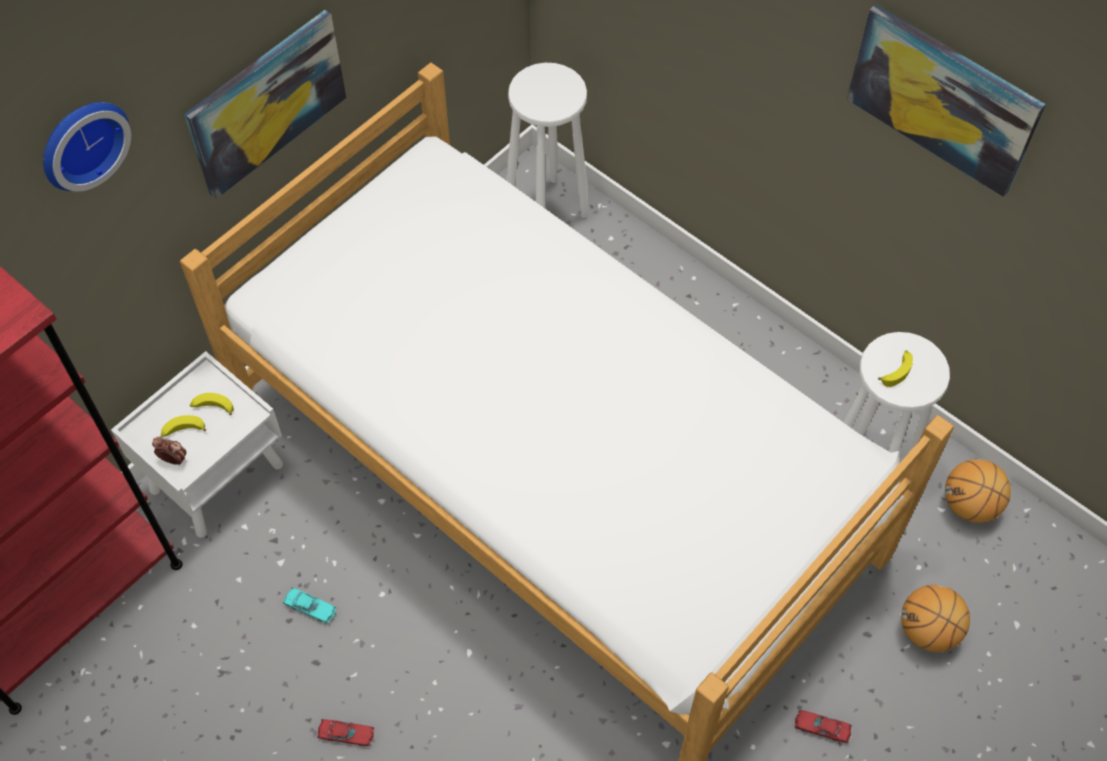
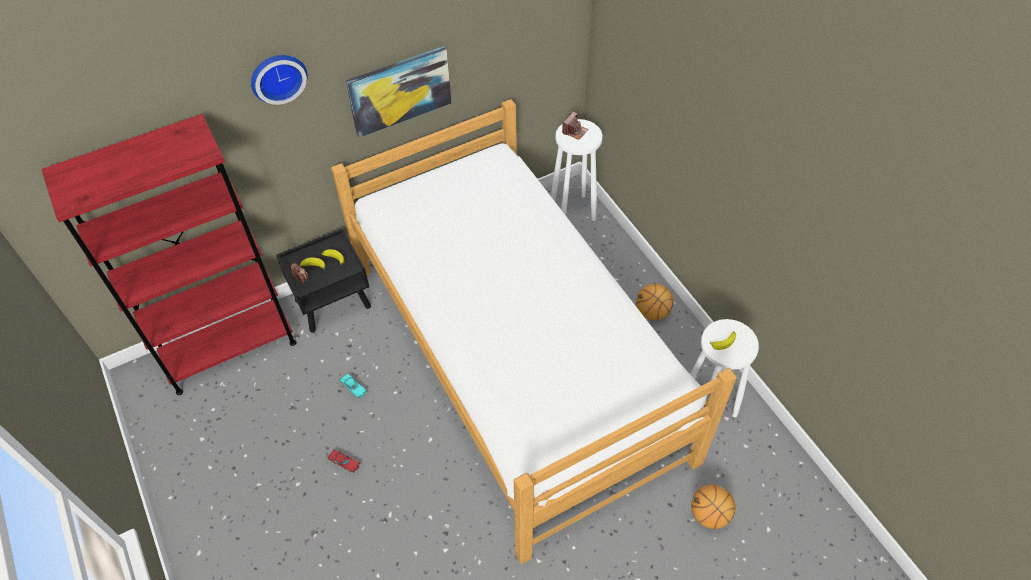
camera: 20 degrees right, 5 degrees down
(218, 477) = (334, 303): white nightstand -> black nightstand
(538, 87) = (574, 131): none -> camera
(822, 728) = (620, 550): red toy car -> none
(943, 99) = (781, 173): picture -> none
(970, 505) = (765, 448): basketball -> basketball (652, 312)

